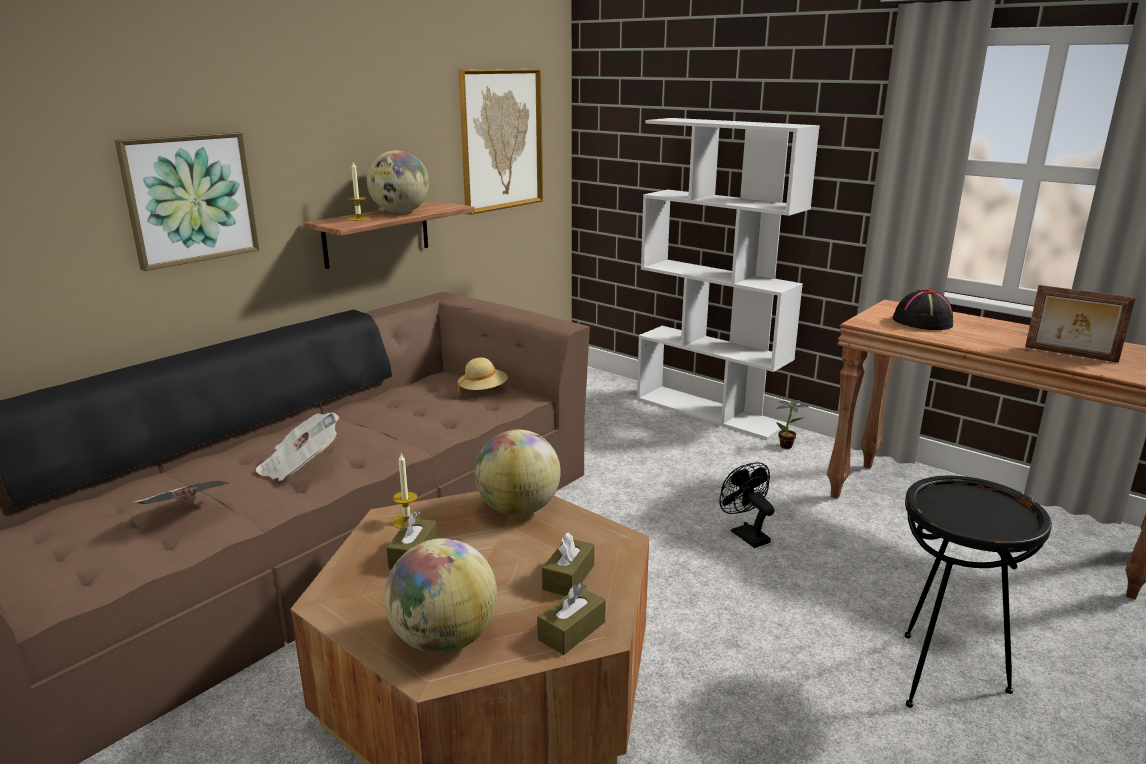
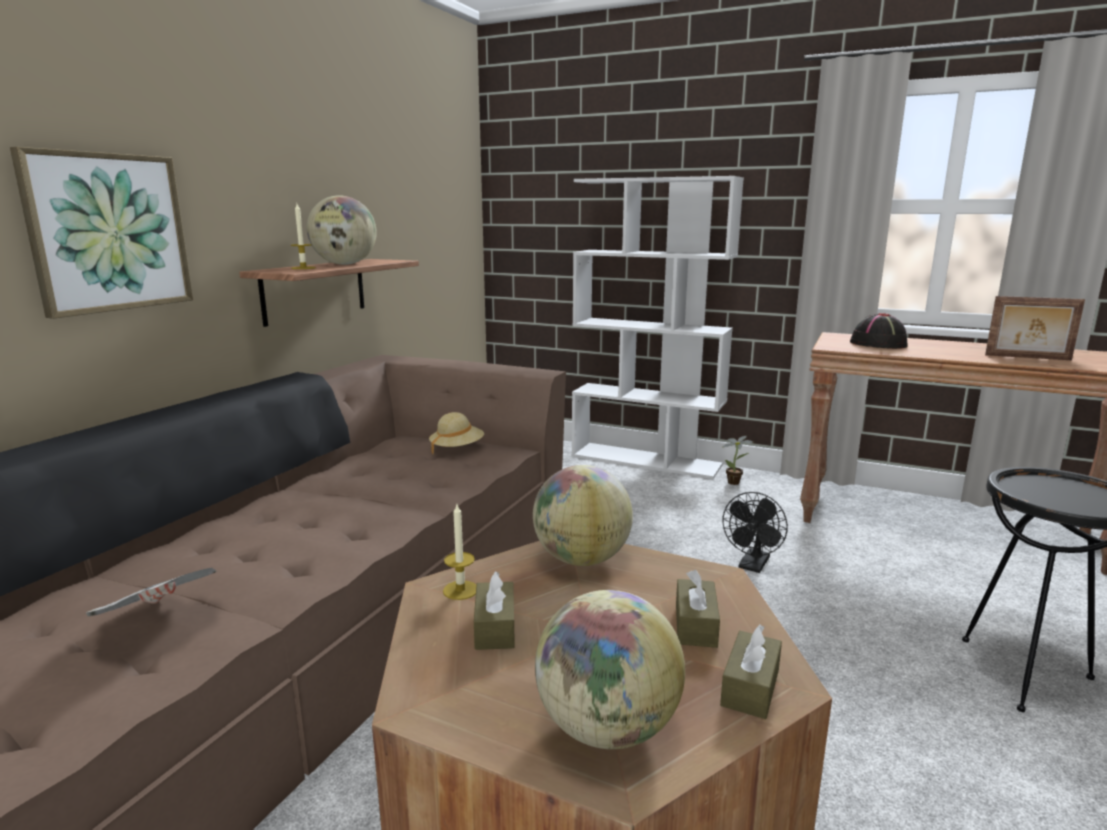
camera: 15 degrees left, 5 degrees down
(300, 466) = (289, 545): newspaper -> none
(501, 140) = (425, 201): picture -> none
(745, 534) = (753, 566): black fan -> black fan turned 105 degrees counterclockwise

